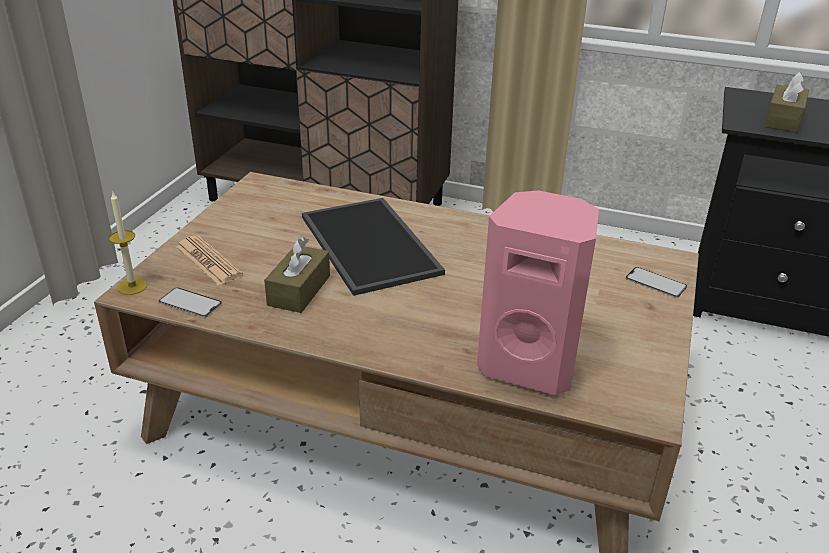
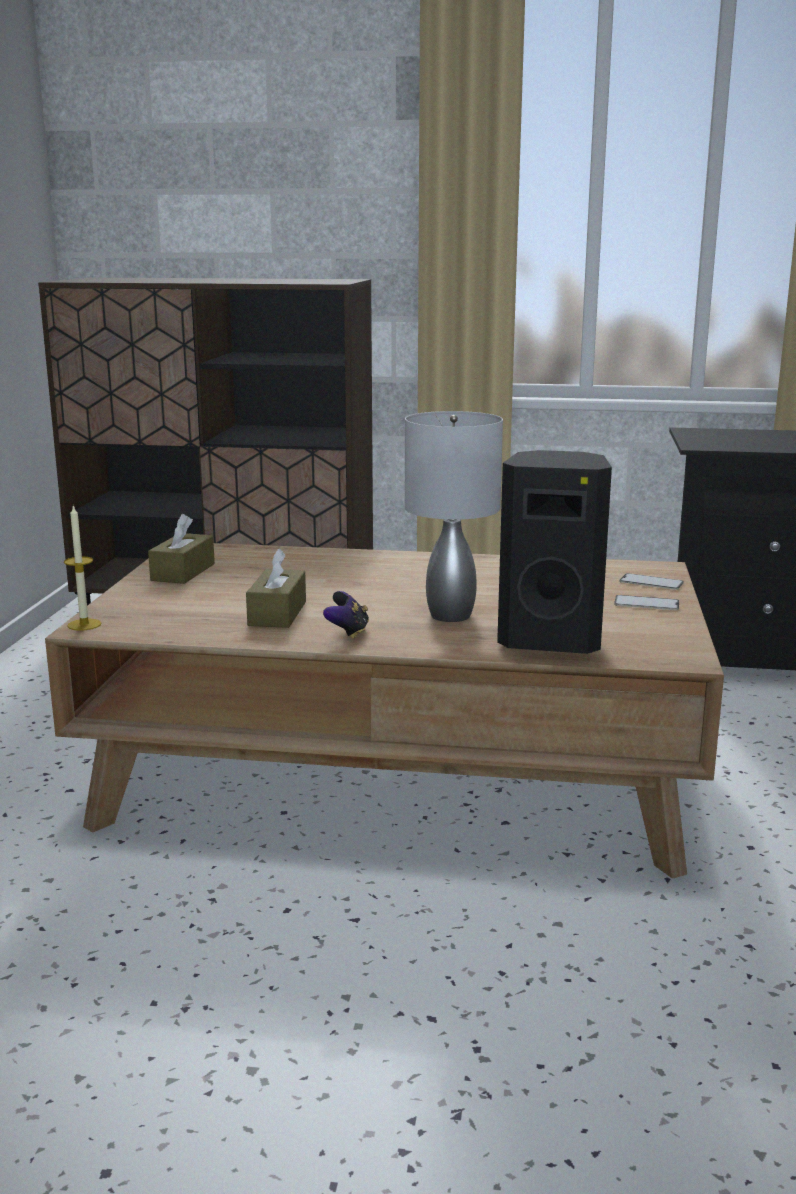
camera: 10 degrees left, 15 degrees down
(190, 303) = (159, 630): phone -> phone (646, 603)
(208, 261) = (162, 602): newspaper -> none
(349, 327) = (347, 632): none -> game controller
(372, 245) = (340, 579): tray -> none
(452, 313) = (452, 615): none -> grey table lamp
(529, 365) = (550, 640): pink speaker -> black speaker
(783, 120) = (737, 442): brown tissue box -> brown tissue box (183, 572)

